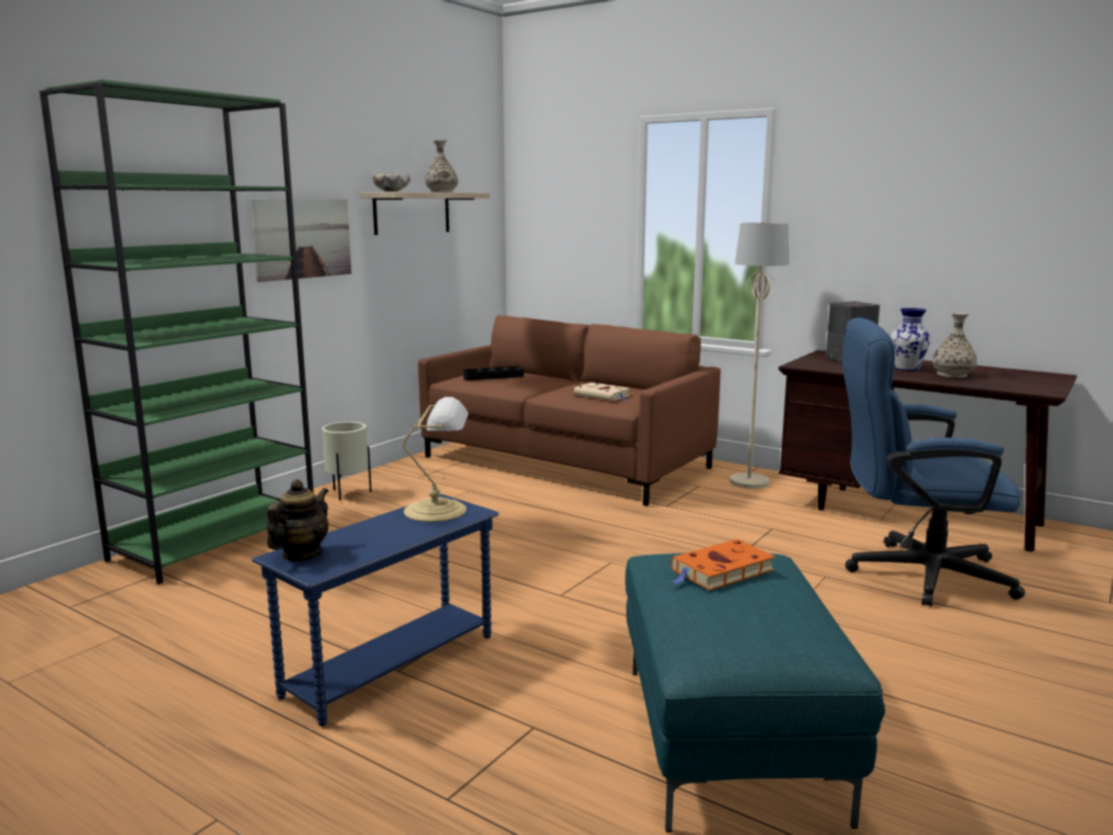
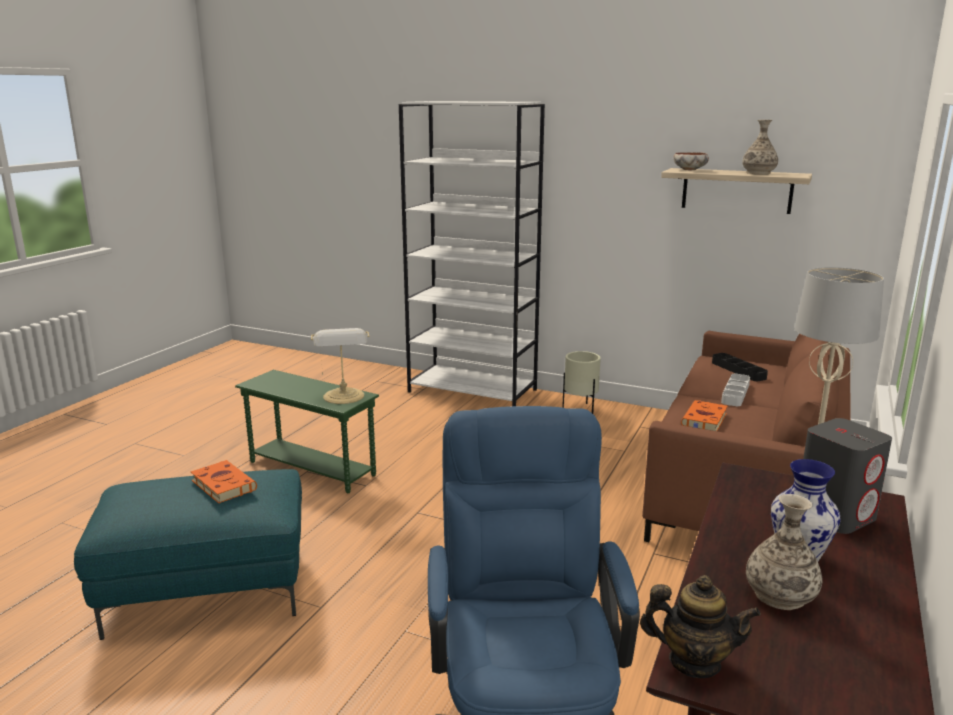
camera: 80 degrees right, 5 degrees up
(216, 541) = (473, 391): green bookcase -> white bookcase
(301, 555) = (273, 377): teapot -> teapot (694, 662)
(302, 238) = (602, 203): picture -> none
(390, 665) = (312, 468): blue side table -> green side table
(547, 383) = (735, 393): none -> grey tray
(603, 395) = (704, 420): beige book -> orange book

